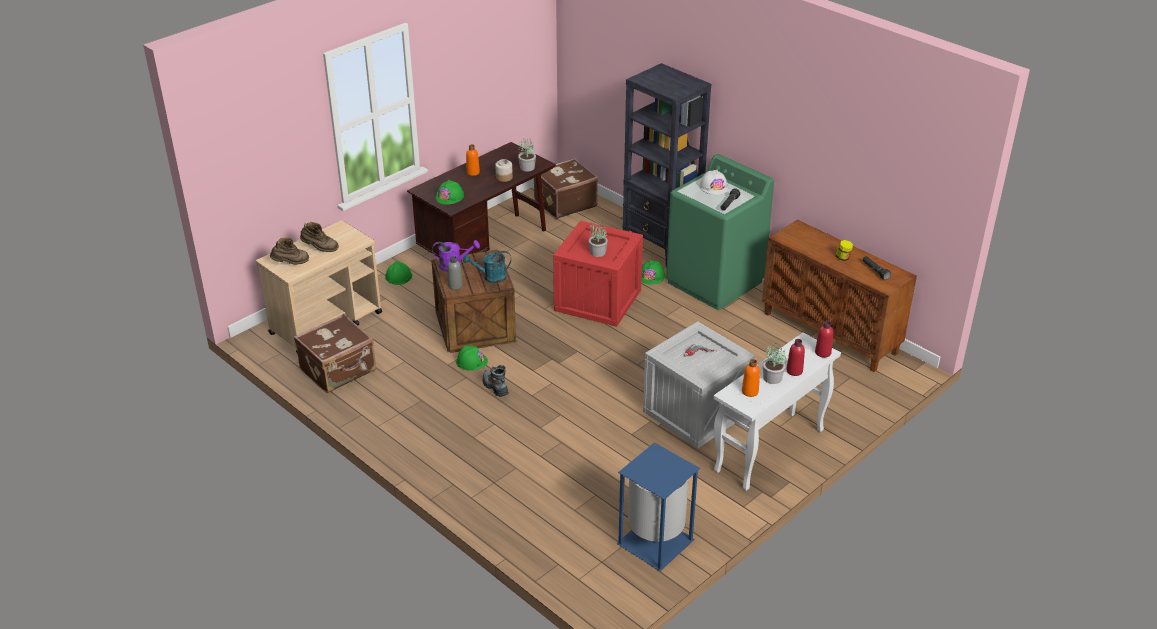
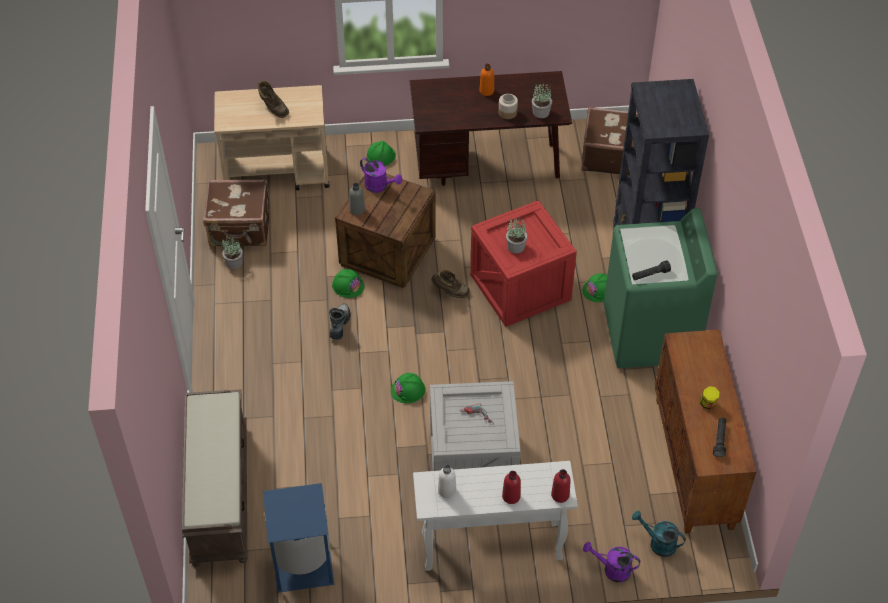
camera: 40 degrees right, 15 degrees up
(291, 263) = (236, 111): brown boot -> brown boot (450, 292)
(450, 196) = (436, 109): green hard hat -> green hard hat (408, 390)
(490, 277) = (394, 218): turquoise watering can -> turquoise watering can (658, 543)
(535, 539) = (219, 493): none -> brown bench
(714, 187) = (661, 244): white hard hat -> none
(750, 391) = (447, 490): orange bottle -> white bottle
(772, 378) = (482, 490): potted plant -> potted plant (233, 262)
(858, 417) = (612, 569): none -> purple watering can

